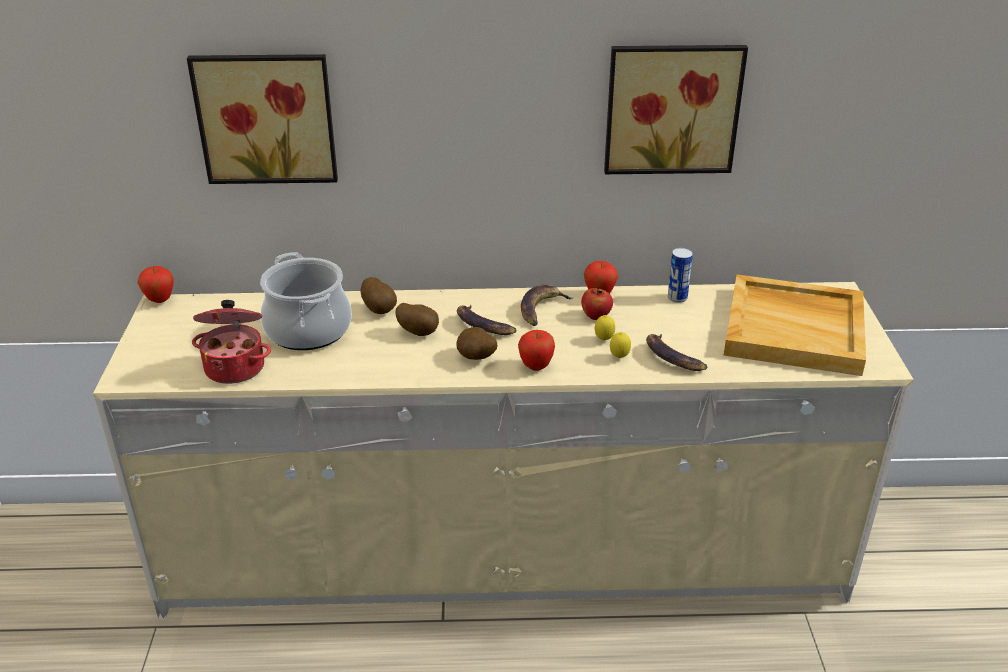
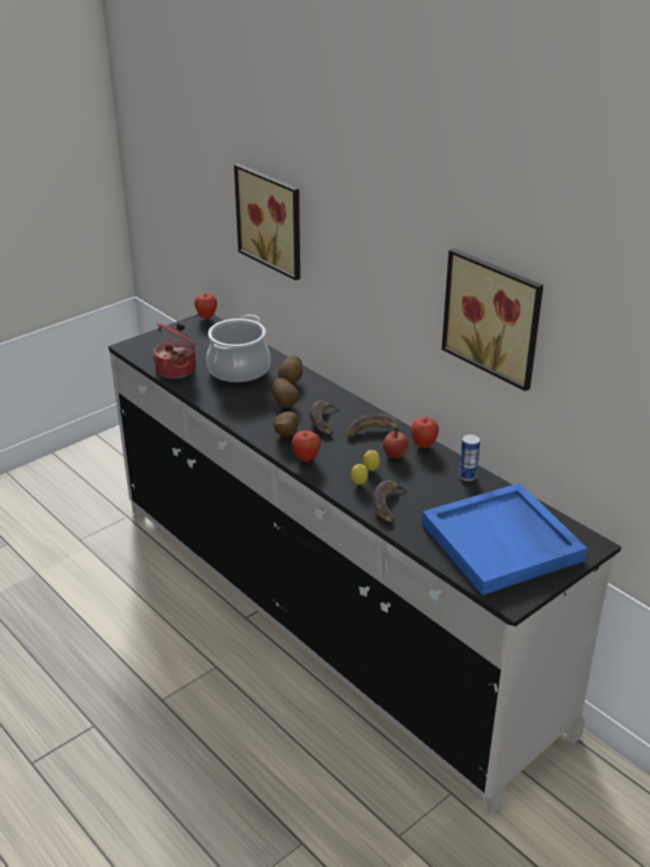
camera: 50 degrees right, 0 degrees up
(502, 554) = (326, 611): beige cabinet -> black cabinet
(795, 329) = (503, 542): beige tray -> blue tray

